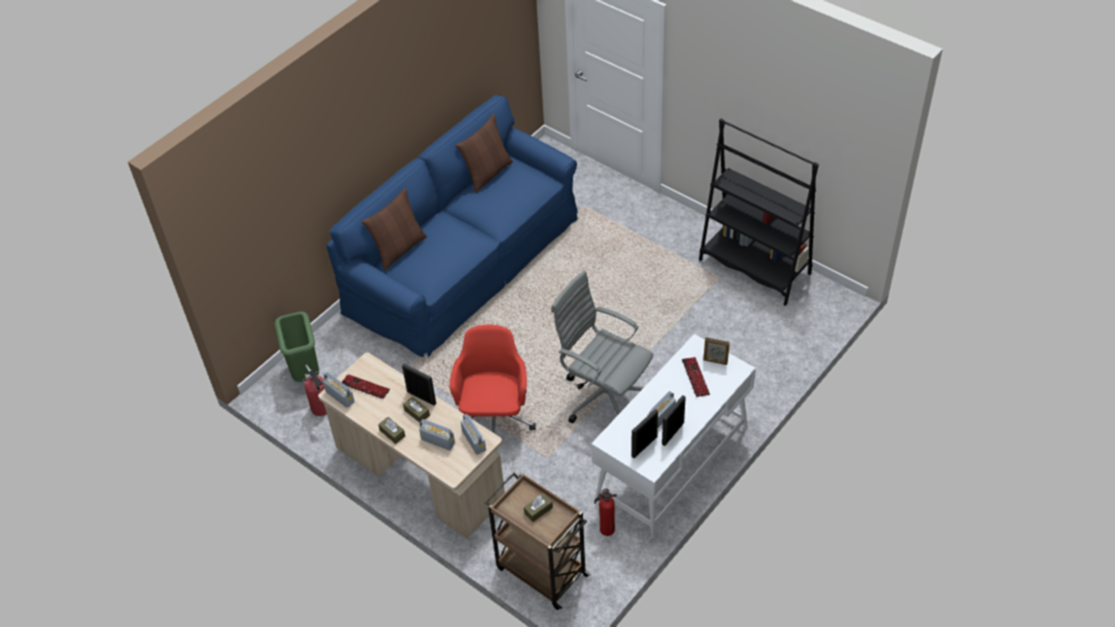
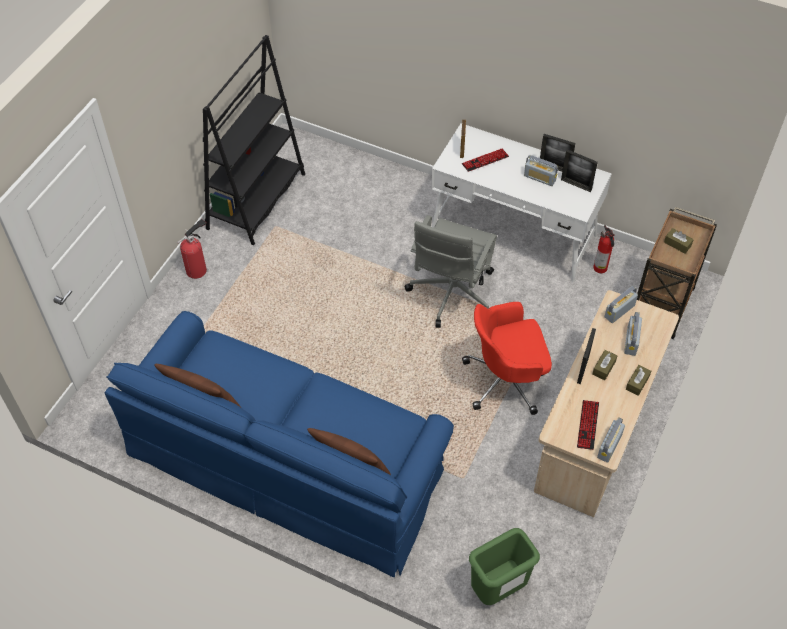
camera: 105 degrees left, 5 degrees up
(322, 409) = (545, 552): fire extinguisher -> fire extinguisher (198, 269)

